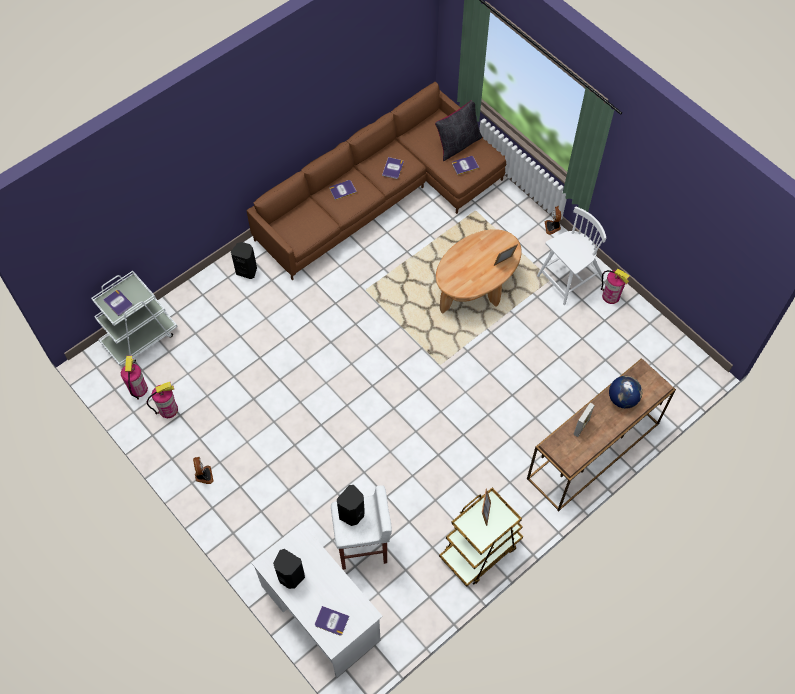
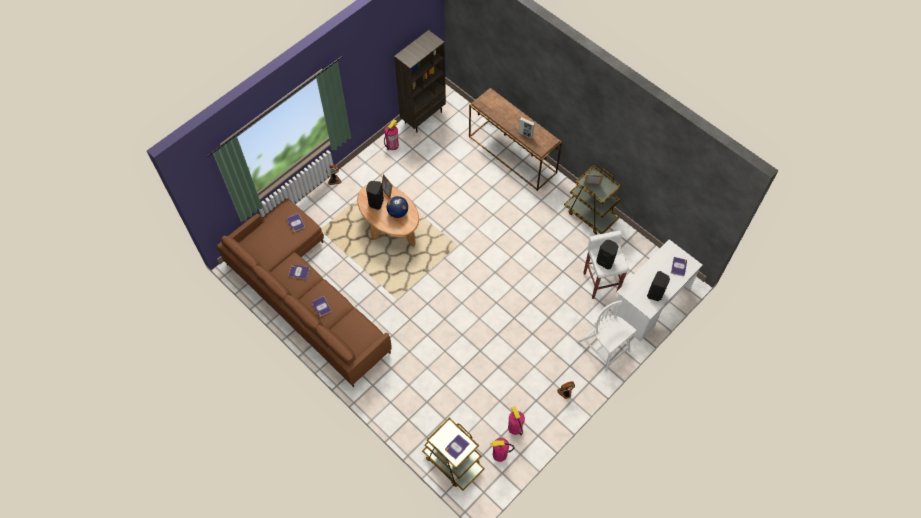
camera: 95 degrees left, 0 degrees up
(140, 337) = (453, 462): white cart -> brown cart
(247, 270) = (383, 388): black speaker -> black speaker (375, 202)
(458, 144) = (274, 229): black pillow -> none
(569, 278) = (379, 169): white chair -> white chair (604, 347)
(622, 399) = (502, 113): globe -> globe (397, 212)
(662, 337) = (423, 117): none -> brown bookcase

